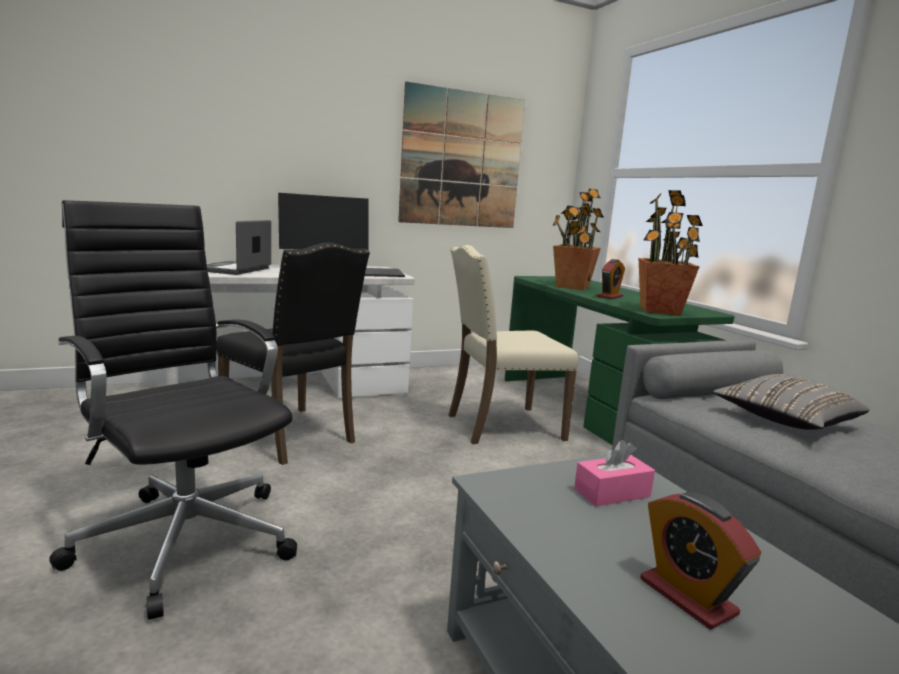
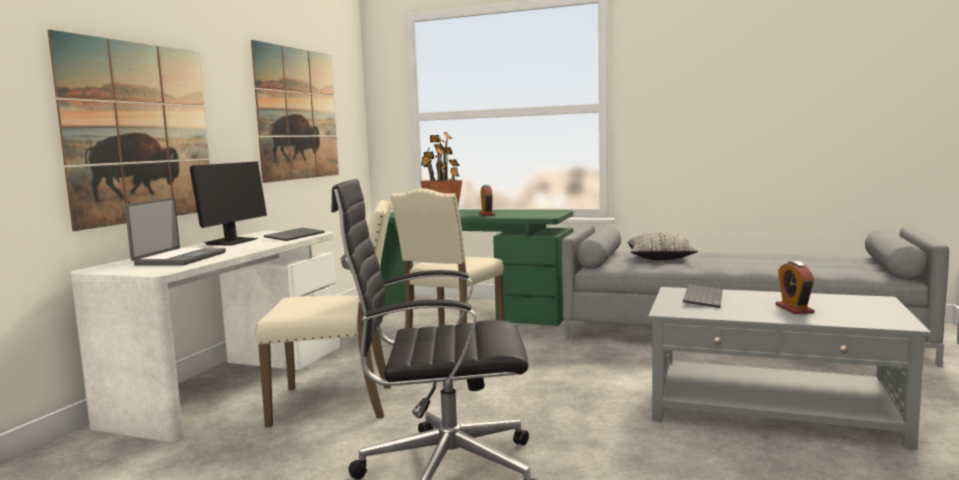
camera: 45 degrees left, 5 degrees down
(235, 270) = (179, 259): laptop -> laptop turned 135 degrees counterclockwise
(256, 161) = (140, 132): none -> picture
(292, 436) = (336, 403): black chair -> beige chair
(612, 493) = (701, 298): pink tissue box -> keyboard
(660, 311) = (542, 215): potted plant -> none
(687, 597) = (794, 309): alarm clock -> alarm clock turned 75 degrees clockwise

